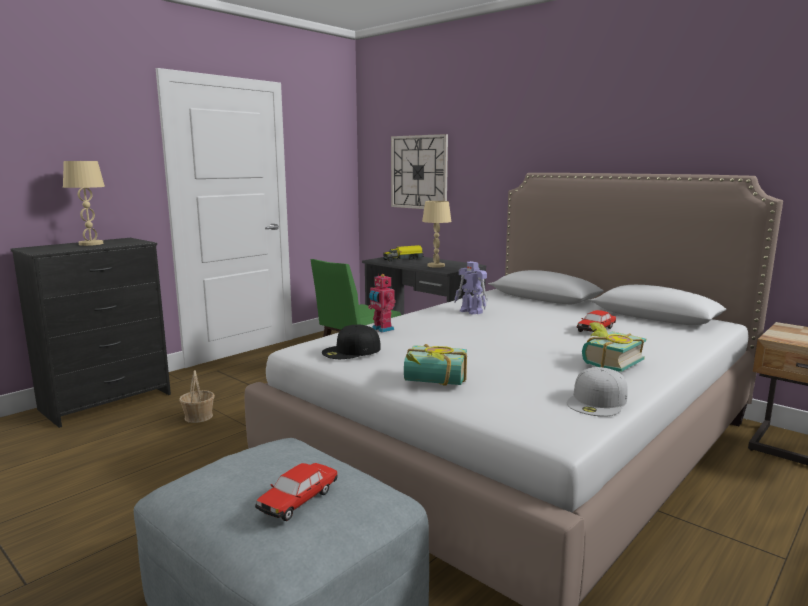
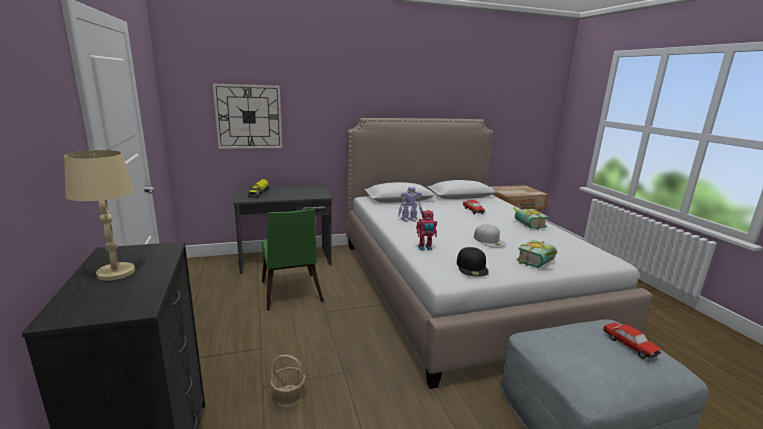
camera: 60 degrees left, 5 degrees up
(436, 266) = (302, 193): beige table lamp -> none
(598, 401) = (578, 243): white cap -> white cap (489, 240)

